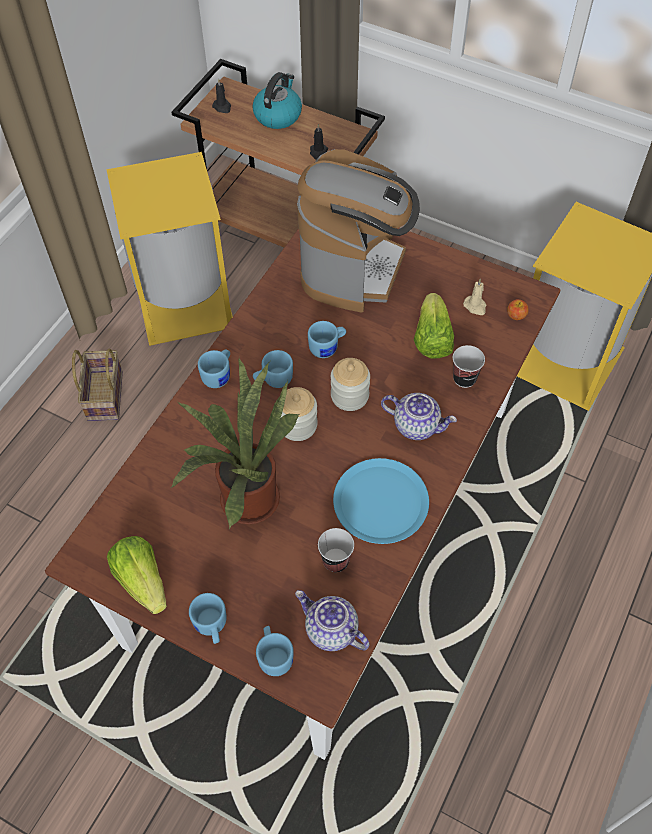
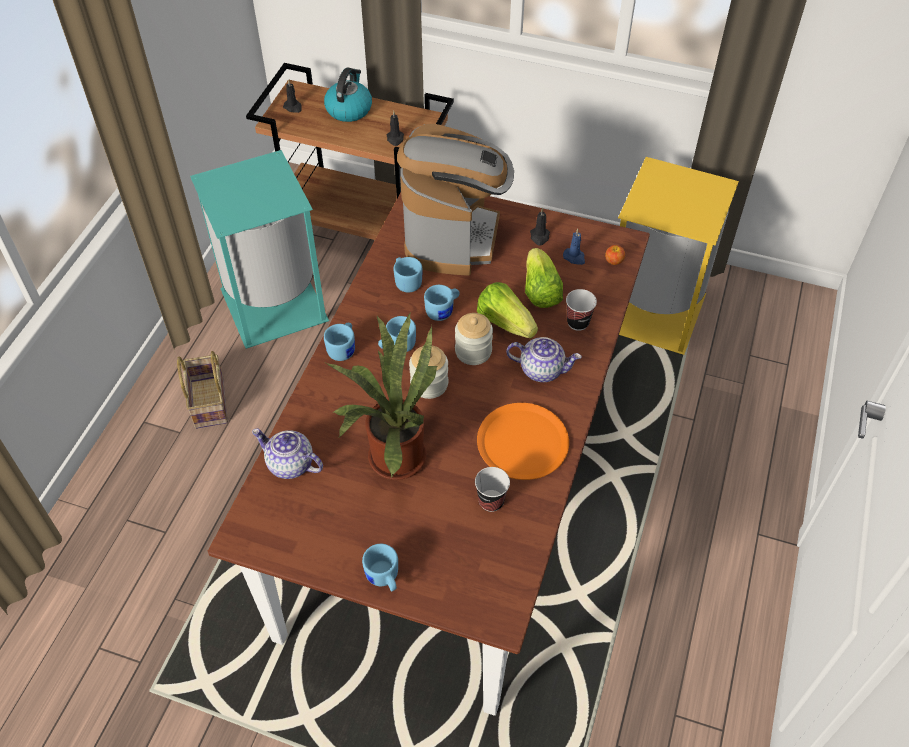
camera: 10 degrees left, 5 degrees down
(142, 580) = (307, 546): lettuce -> lettuce (505, 322)
(183, 305) = (273, 307): yellow trash can -> turquoise trash can
(275, 655) = (451, 595): blue mug -> blue mug (407, 281)
(330, 630) = (499, 565): teapot -> teapot (290, 464)
(380, 502) = (522, 442): blue plate -> orange plate
(443, 279) = (539, 237): none -> black candle
(475, 306) = (574, 257): beige candle -> blue candle

